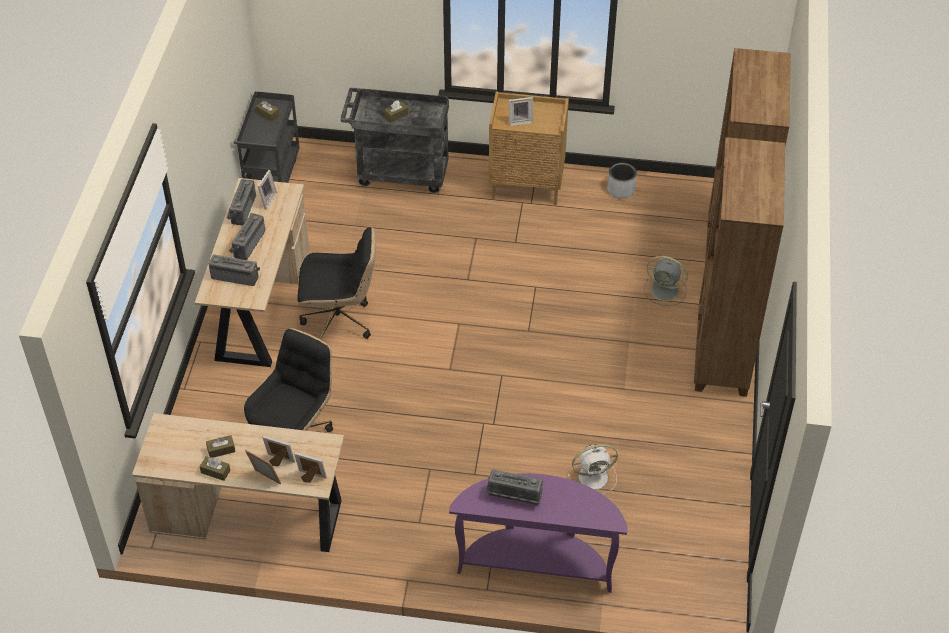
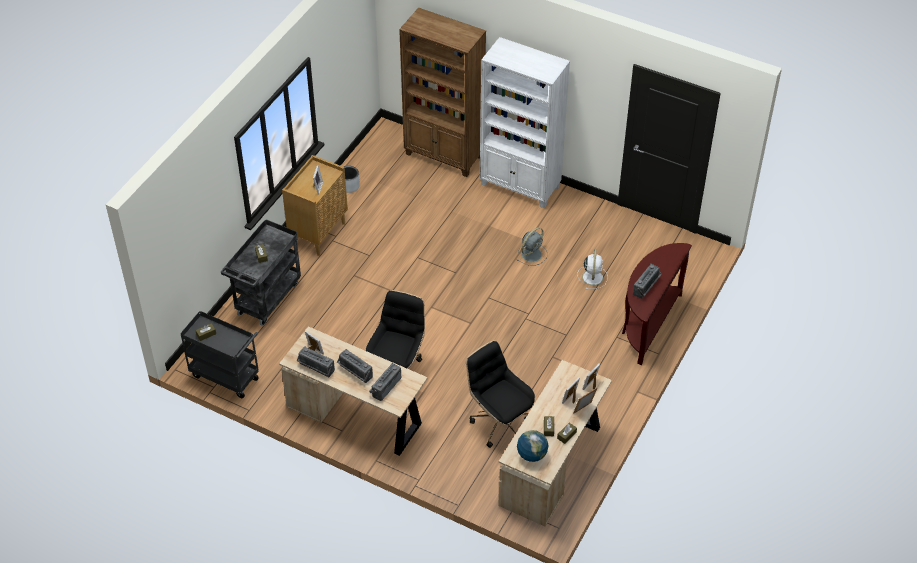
camera: 70 degrees left, 0 degrees up
(173, 443) = (532, 455): none -> globe
(537, 563) = (648, 324): purple console table -> brown console table
(666, 291) = (454, 194): grey fan -> grey fan (532, 254)
(721, 354) = (520, 186): brown bookcase -> white bookcase

